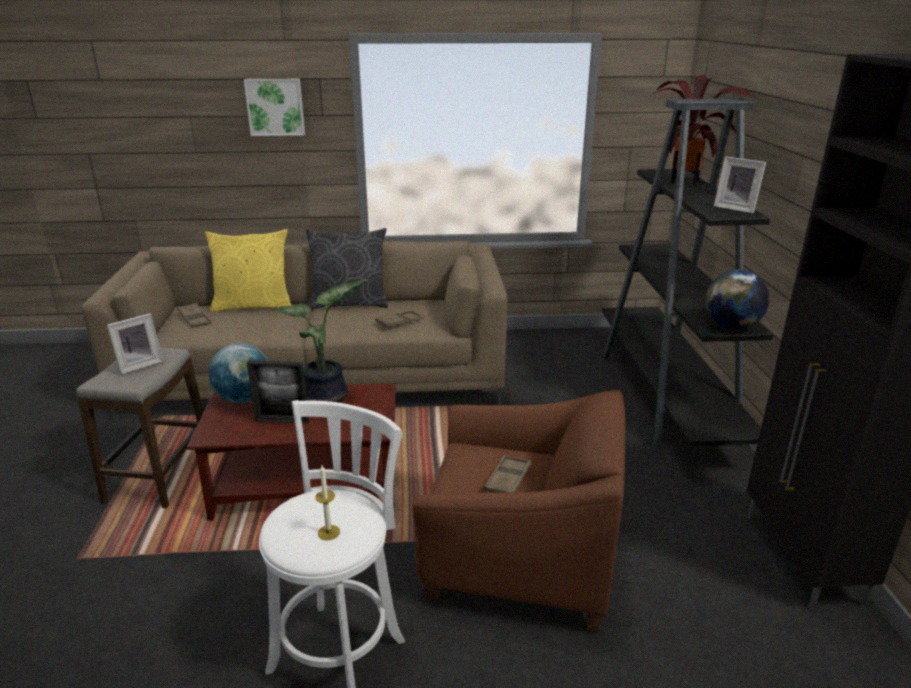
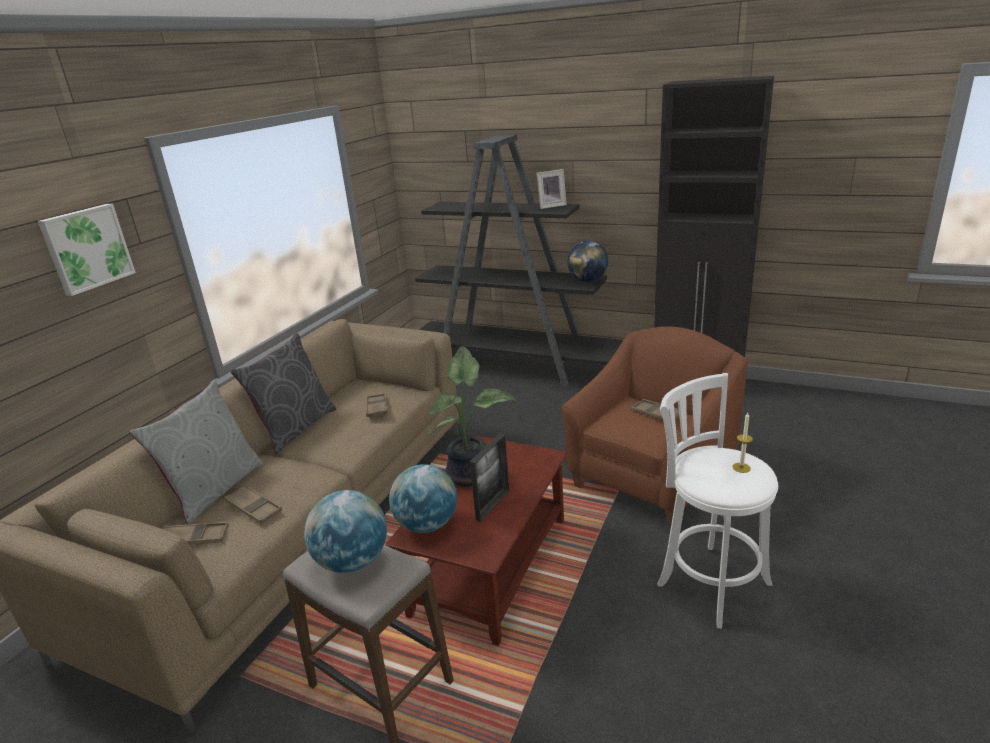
camera: 60 degrees left, 0 degrees up
(139, 365) = (352, 561): picture frame -> globe
(234, 324) = (254, 508): none -> brown tray
(253, 305) = (215, 490): yellow pillow -> grey pillow
(686, 181) = (474, 205): potted plant -> none

